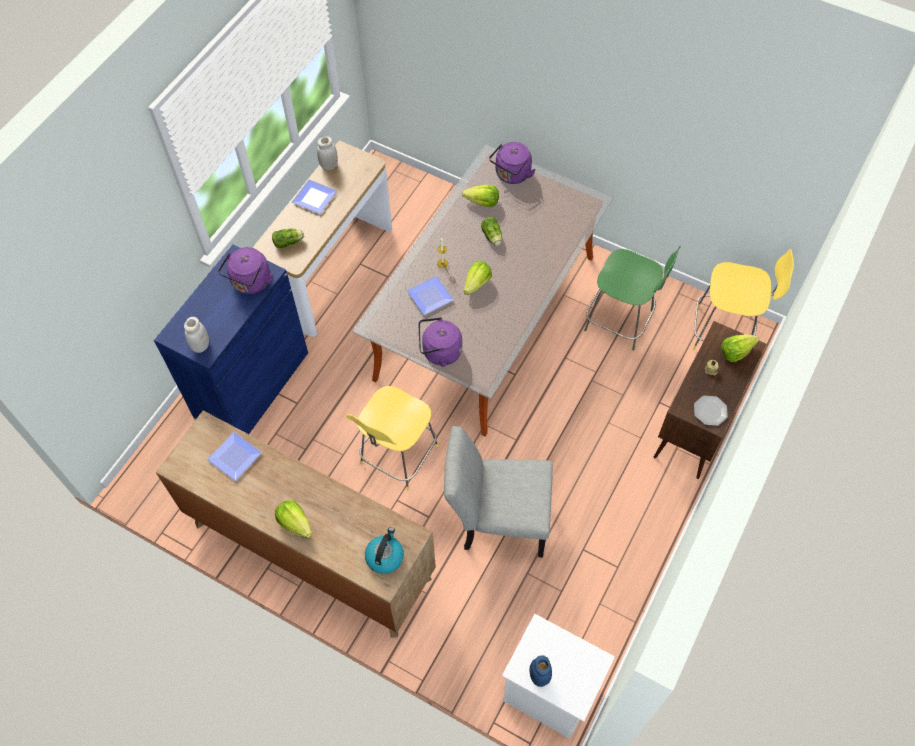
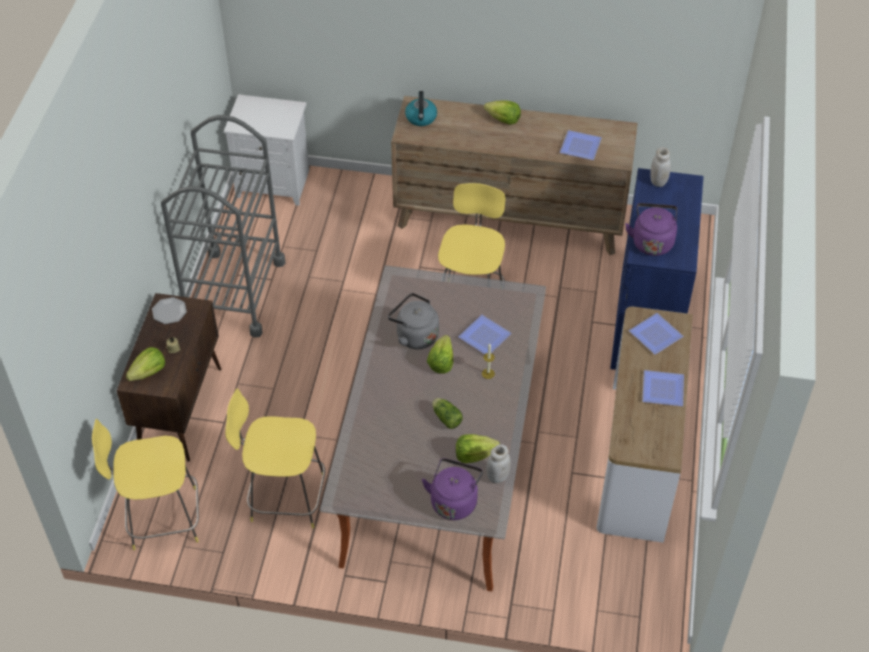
camera: 160 degrees right, 10 degrees down
(289, 242) = (657, 335): lettuce -> plate
(329, 165) = (671, 432): white jar -> white jar (497, 476)
(439, 352) = (450, 289): purple kettle -> none
(490, 315) = (414, 335): none -> grey kettle
(497, 520) = (357, 280): grey chair -> none
(539, 676) = (278, 107): blue jar -> none
(621, 321) = (284, 497): green stool -> yellow stool
(624, 544) = (234, 292): none -> grey cart

